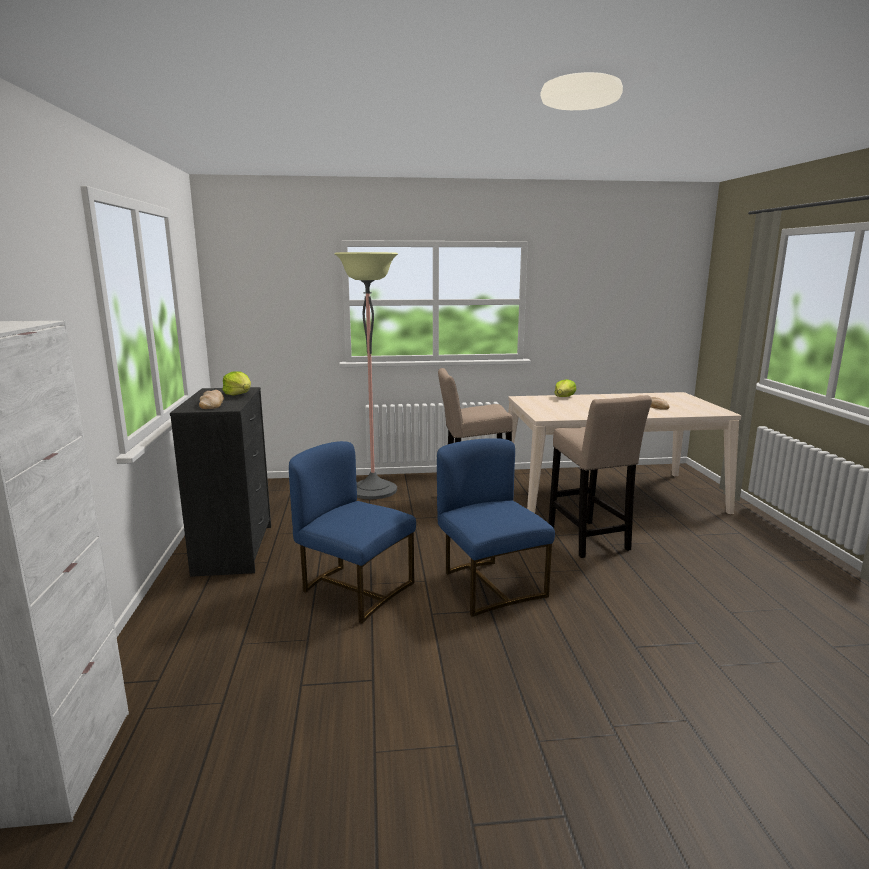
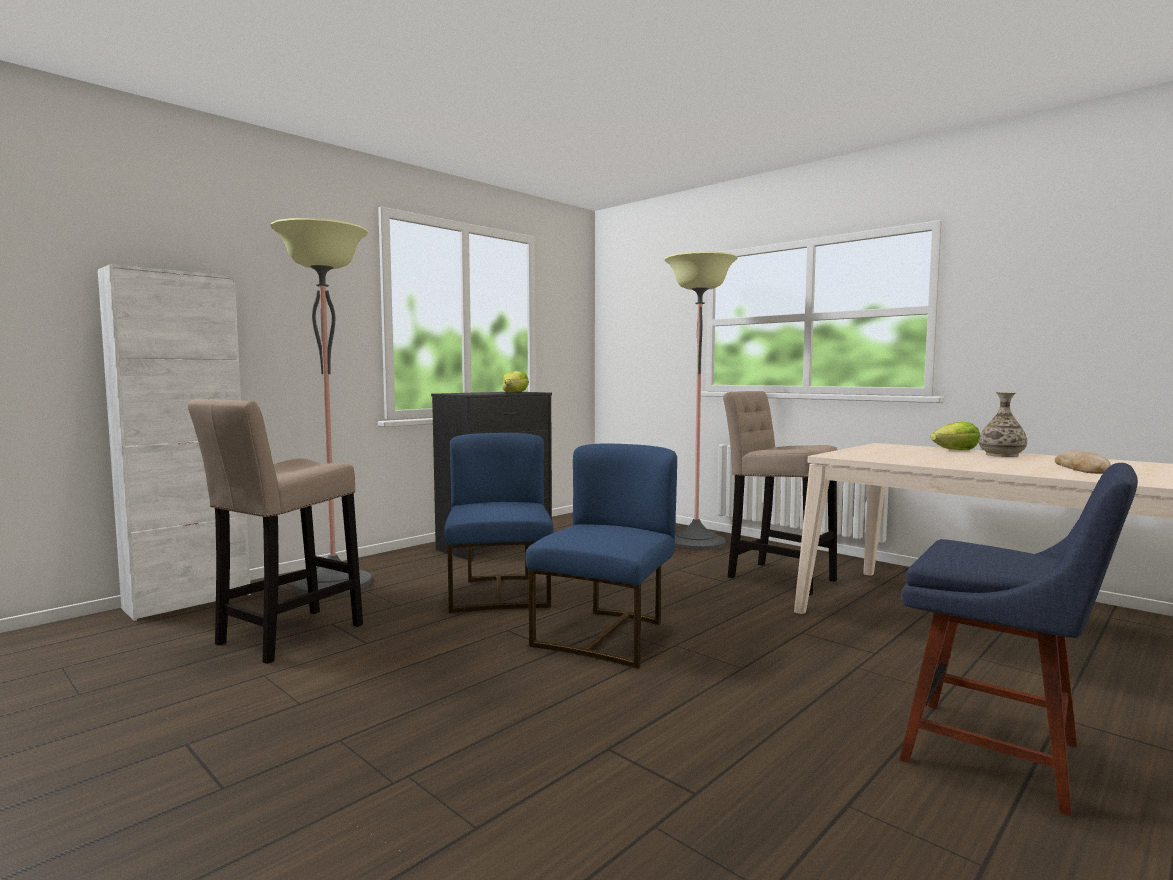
camera: 50 degrees right, 10 degrees down
(189, 655) = (333, 584): none -> floor lamp
(211, 403) = (474, 393): bread -> none
(589, 541) = (832, 652): beige stool -> beige stool (284, 637)
(593, 399) = (1002, 455): none -> vase
(716, 562) = (1002, 755): none -> blue chair

